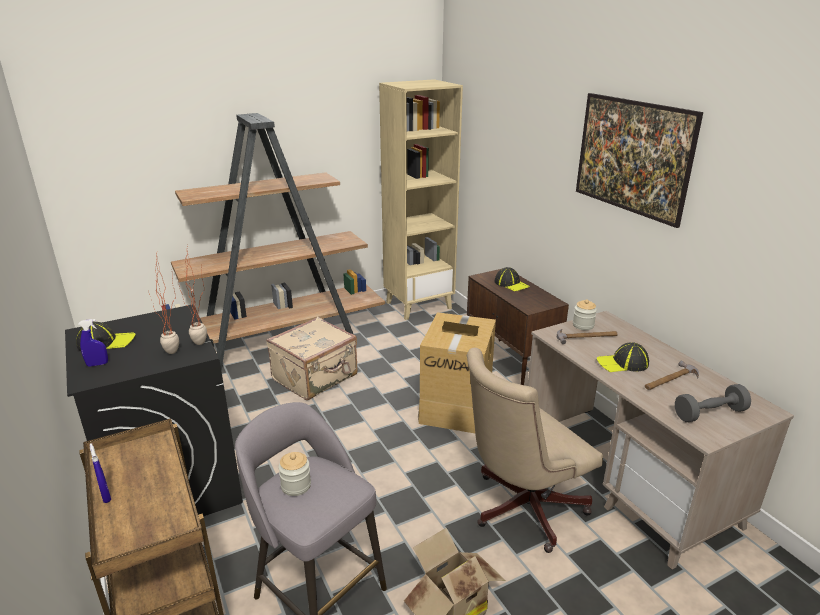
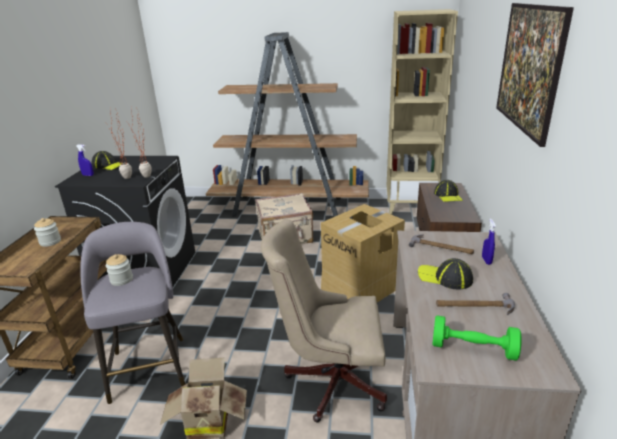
camera: 35 degrees right, 0 degrees up
(106, 496) = (28, 247): blue spray bottle -> blue spray bottle (486, 260)
(583, 325) = (452, 238): jar -> jar (50, 242)
(709, 414) = (473, 349): grey dumbbell -> green dumbbell

